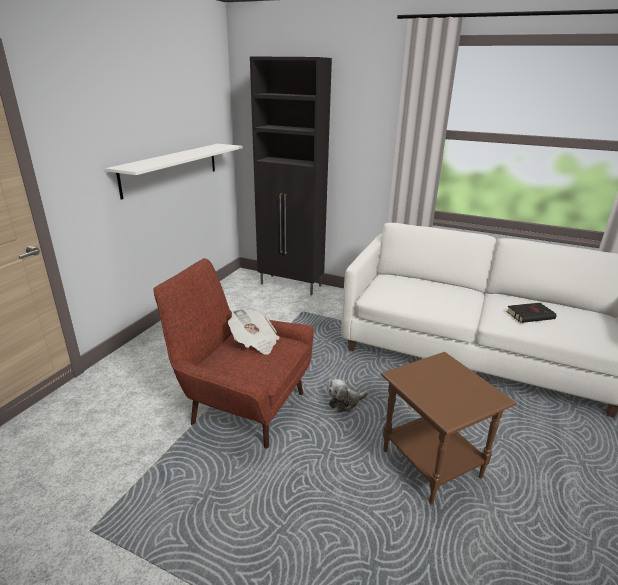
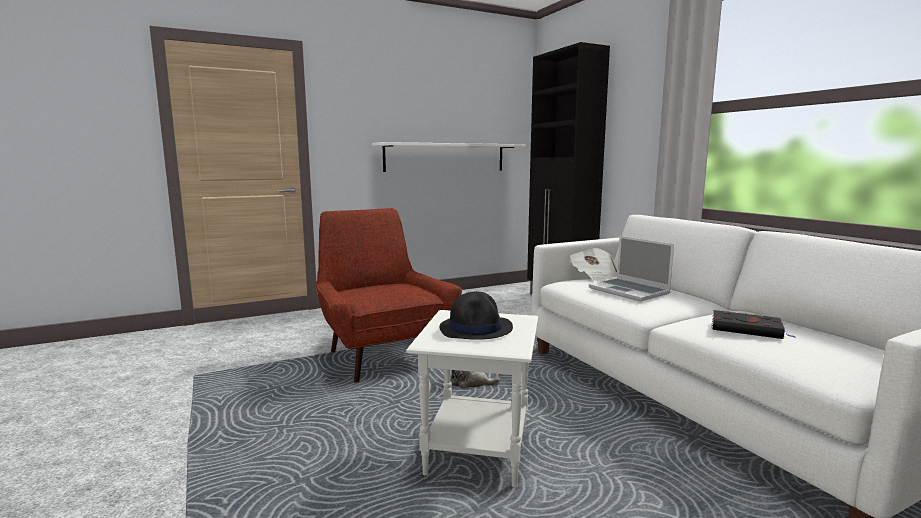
camera: 40 degrees right, 15 degrees down
(254, 342) = (398, 287): newspaper -> newspaper (593, 276)
(427, 294) = (630, 291): none -> laptop
(432, 465) = (477, 453): brown side table -> white side table
(443, 385) = (476, 328): none -> black hat

